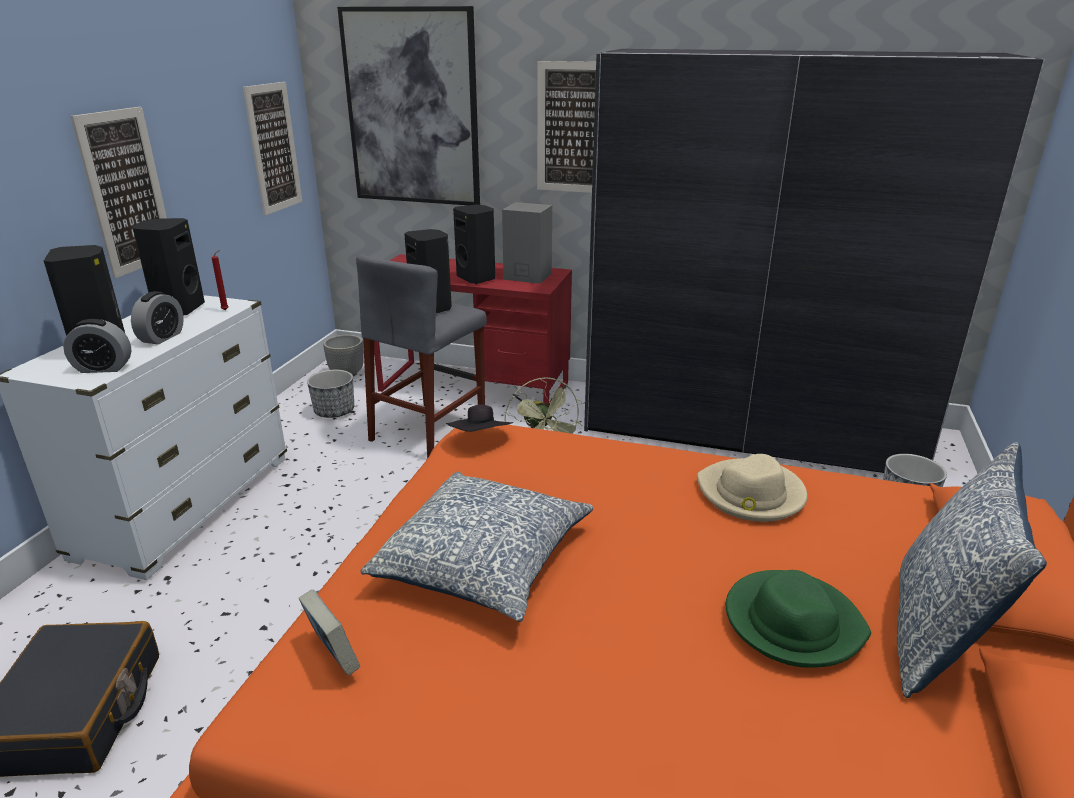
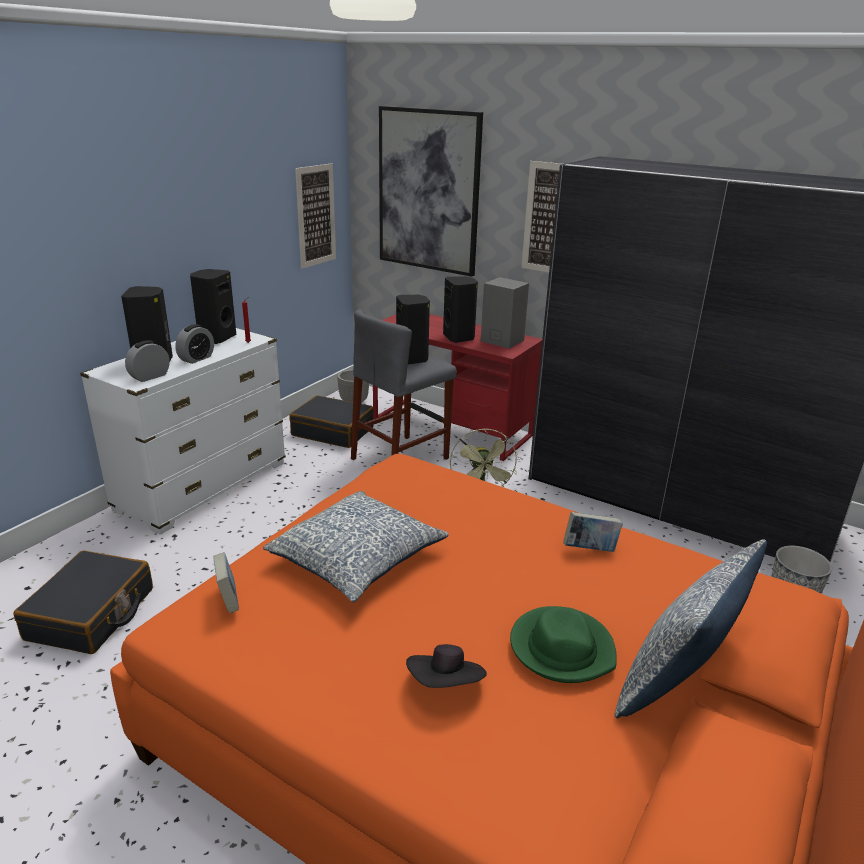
camera: 15 degrees right, 0 degrees up
(103, 368) = (150, 376): alarm clock -> alarm clock turned 120 degrees clockwise
(126, 192) = (192, 247): picture -> none
(334, 412) = (333, 431): planter -> black suitcase
(481, 440) = (400, 471): black hat -> black hat (446, 685)
(751, 494) = (590, 549): beige hat -> book

